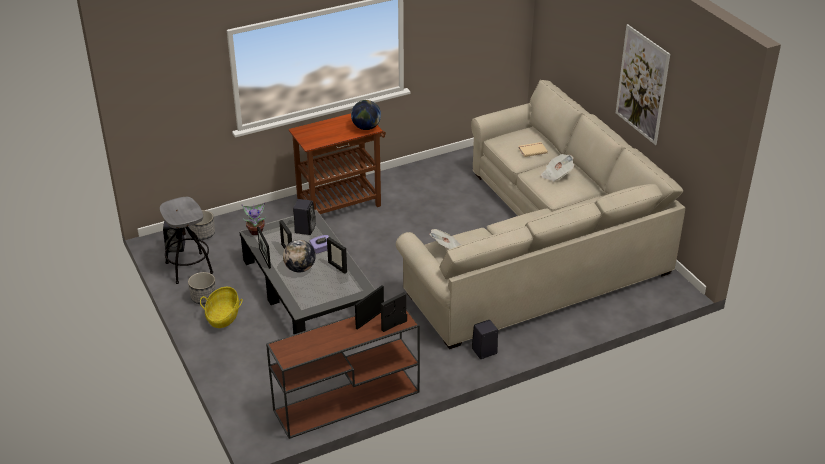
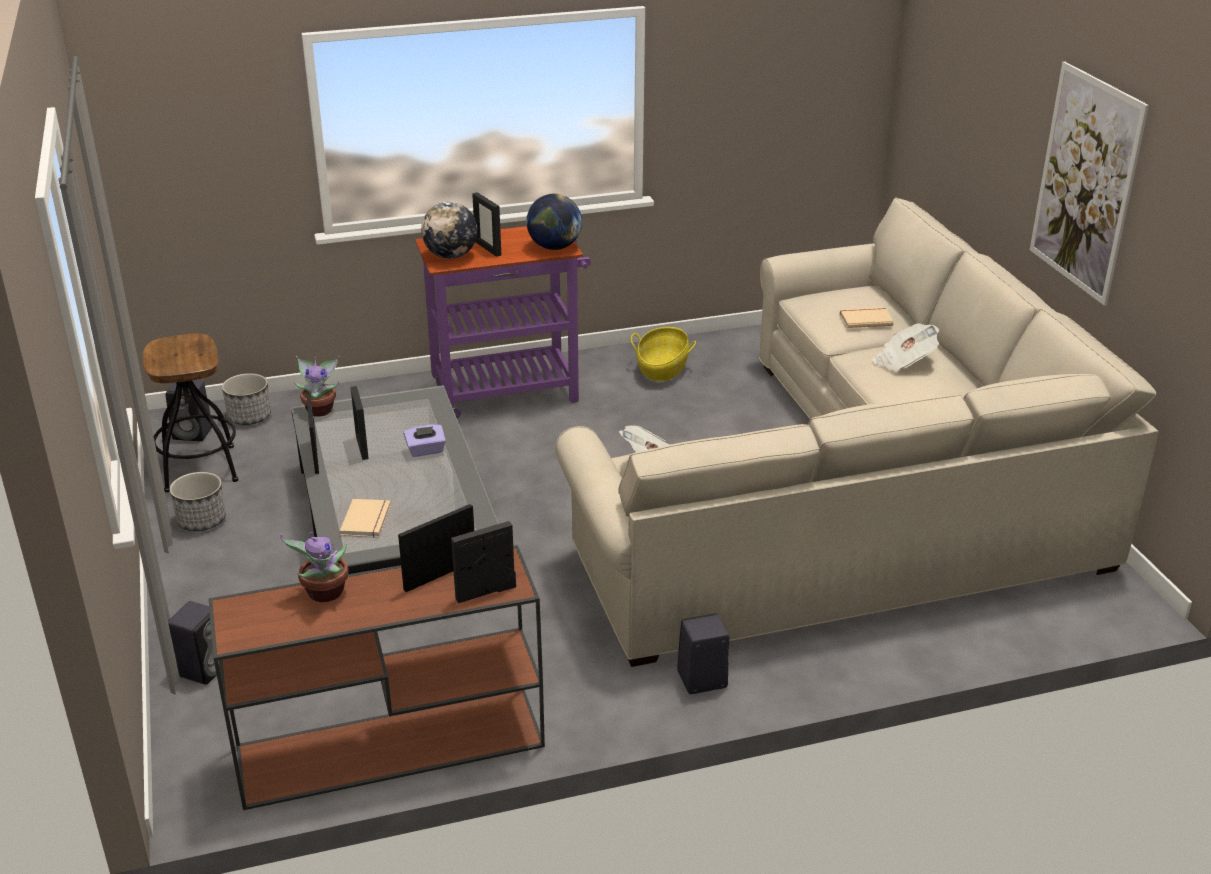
camera: 10 degrees right, 5 degrees down
(189, 267) = (200, 468): grey stool -> brown stool
(223, 316) = (221, 557): basket -> basket (662, 369)
(300, 268) = (372, 480): globe -> globe (451, 256)
(305, 228) = (410, 414): black speaker -> black speaker (204, 667)
(306, 291) = (367, 520): none -> beige book
(319, 334) = (324, 593): none -> potted plant
(338, 267) = (444, 484): picture frame -> picture frame (488, 248)
(340, 204) = (508, 393): brown cart -> purple cart

